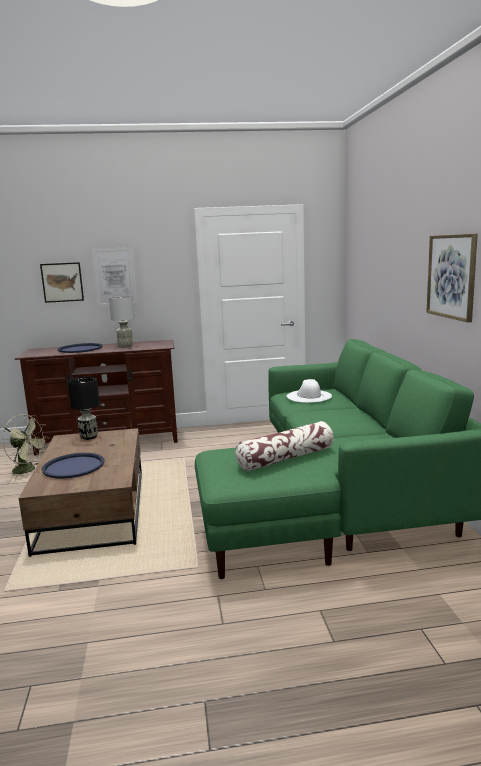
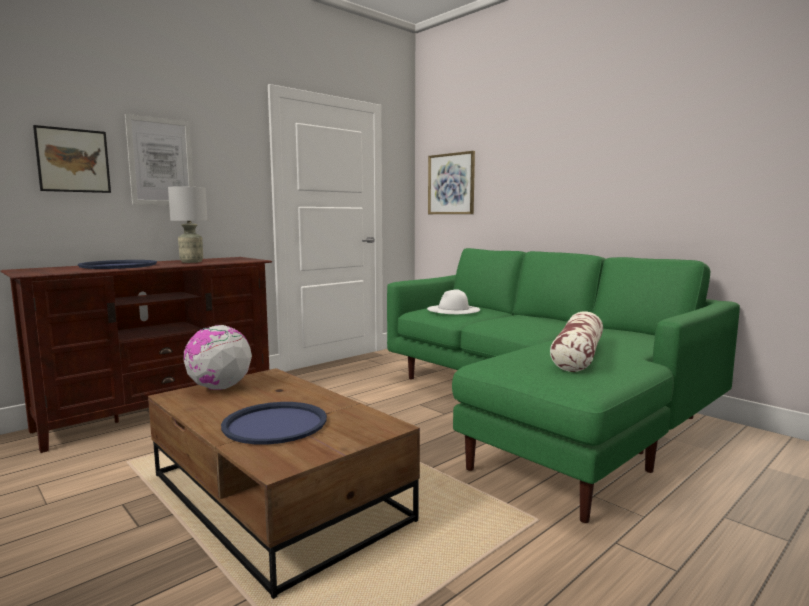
camera: 35 degrees left, 5 degrees down
(28, 470) = (62, 475): green fan -> none
(88, 437) = (219, 388): black table lamp -> globe
(452, 276) = (638, 163): picture -> picture (451, 184)

